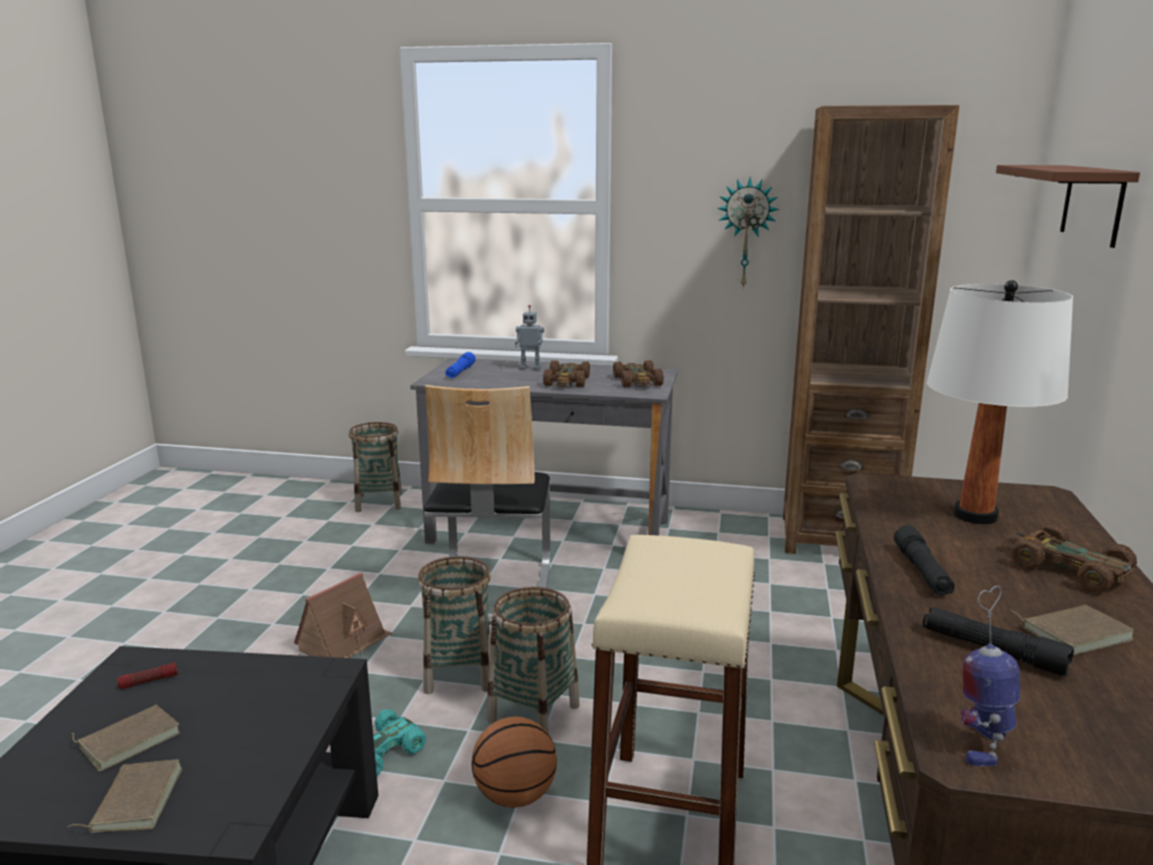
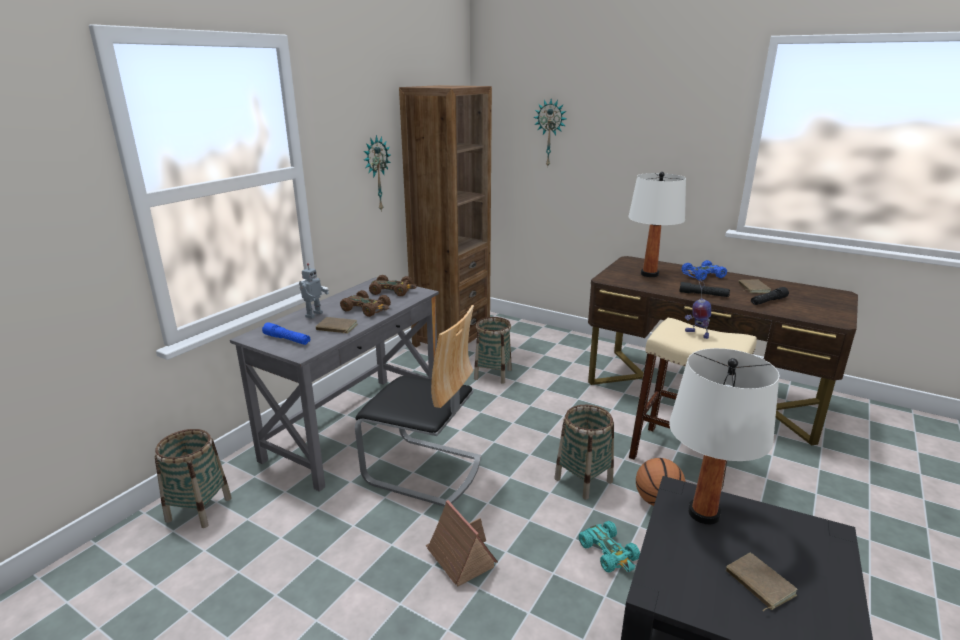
camera: 70 degrees left, 5 degrees up
(134, 800) = (820, 576): brown book -> brown book (336, 328)
(149, 681) = (684, 578): flashlight -> none
(278, 695) = (704, 513): none -> white table lamp
(458, 674) = (529, 503): basket -> basket (492, 374)
(980, 745) = (830, 318): toy robot -> toy robot (697, 334)
(1067, 569) = (702, 275): brown toy car -> blue toy car
(1092, 204) = (550, 133): brown shelf -> wall clock

